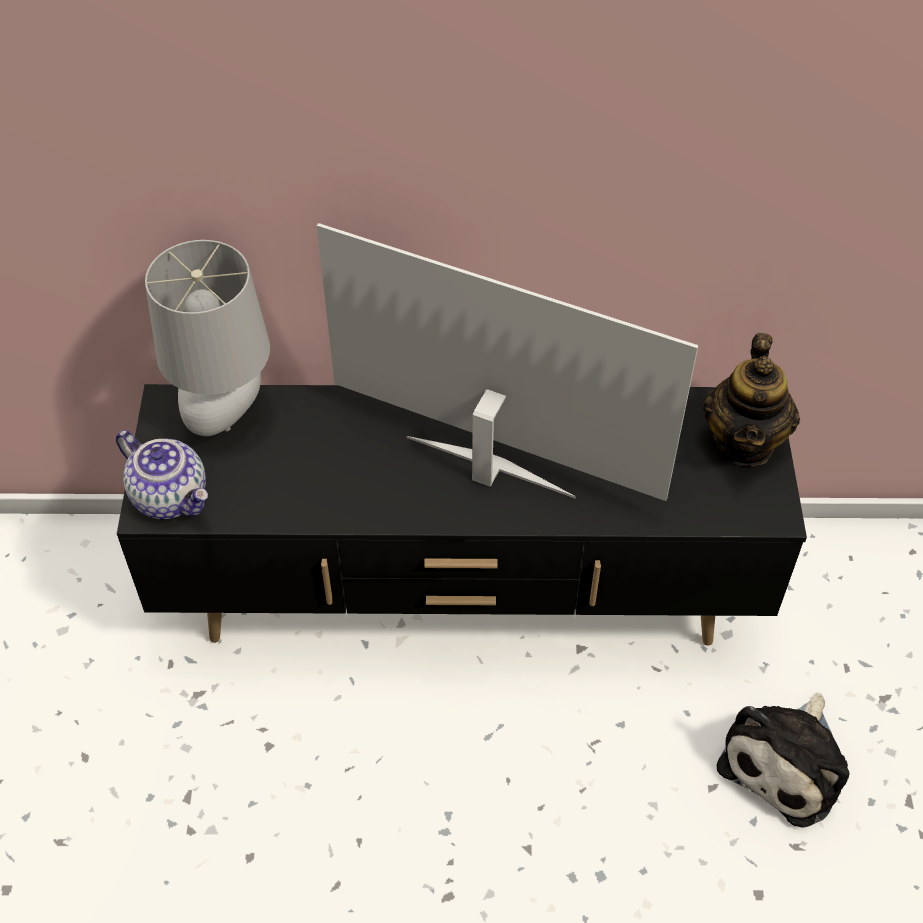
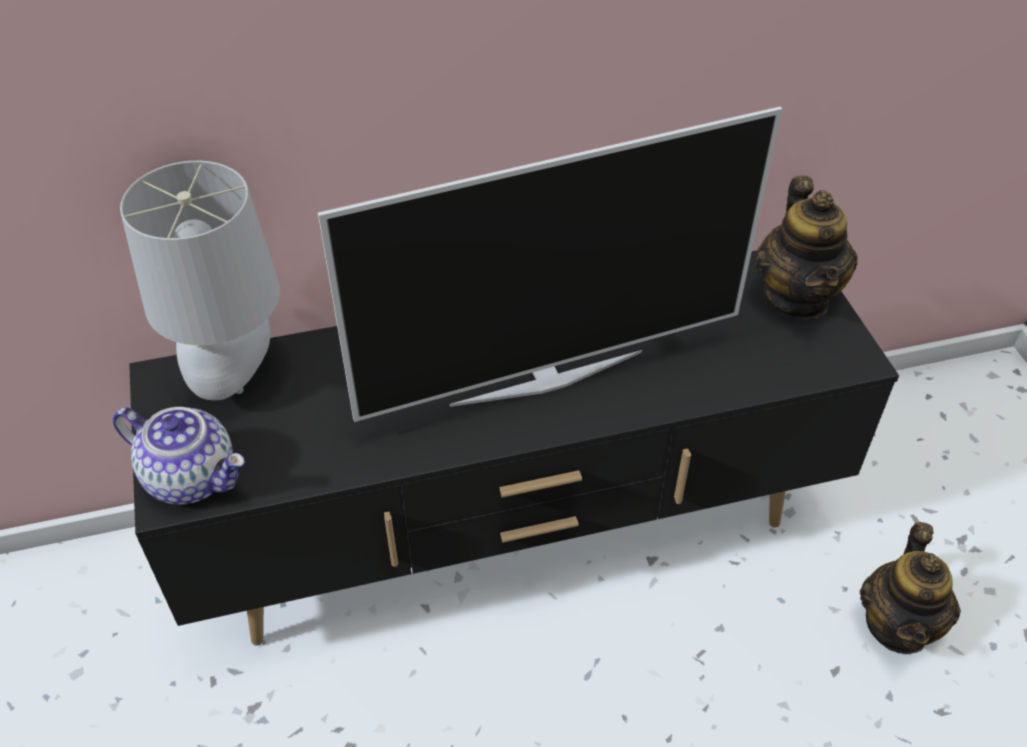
camera: 15 degrees left, 5 degrees down
(488, 470) = (546, 376): television -> television turned 150 degrees clockwise
(787, 761) = (897, 625): plush toy -> teapot

